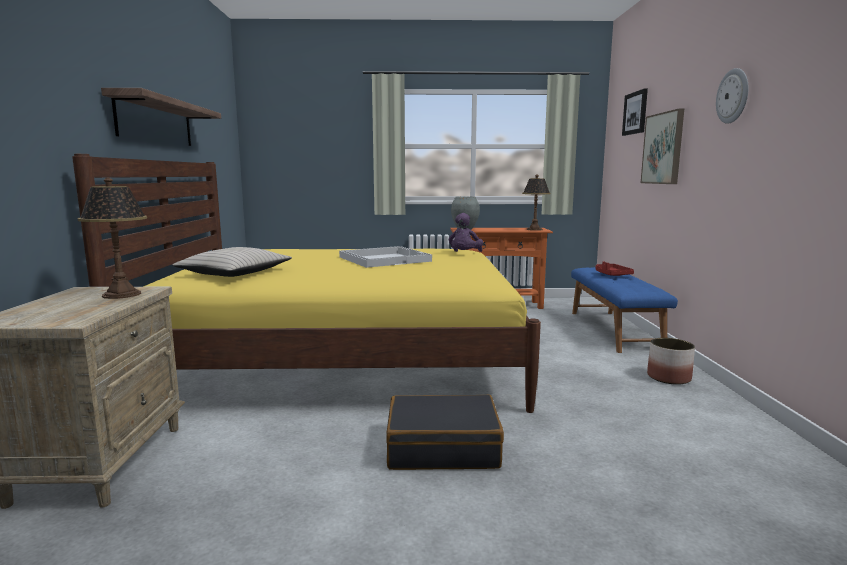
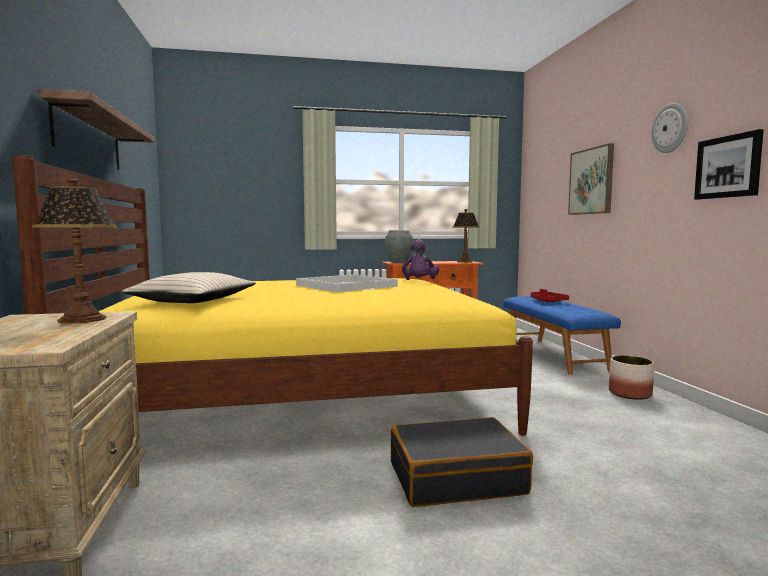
camera: 10 degrees left, 5 degrees down
(635, 113) = (556, 152): picture -> picture (728, 167)

